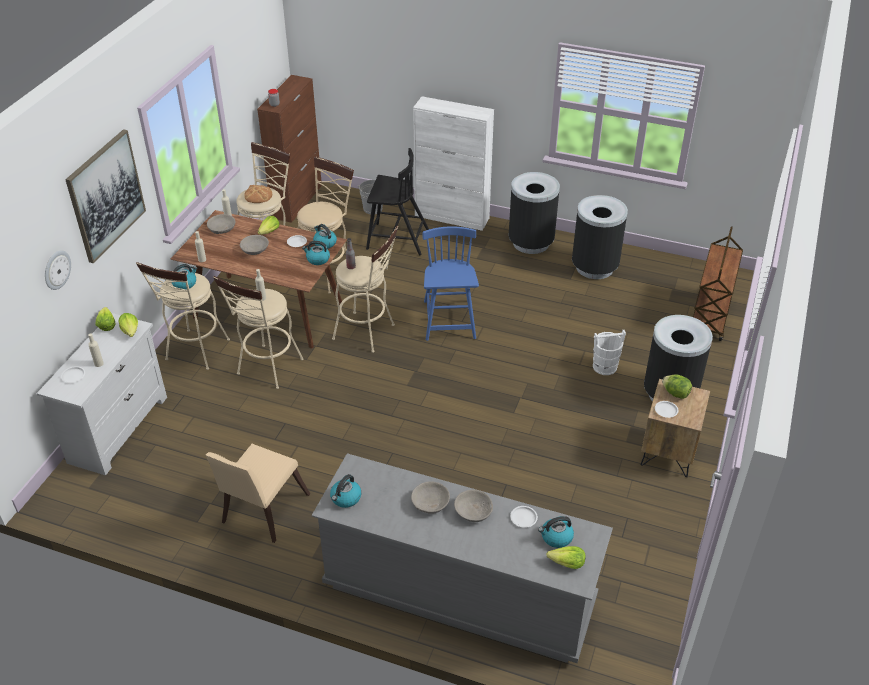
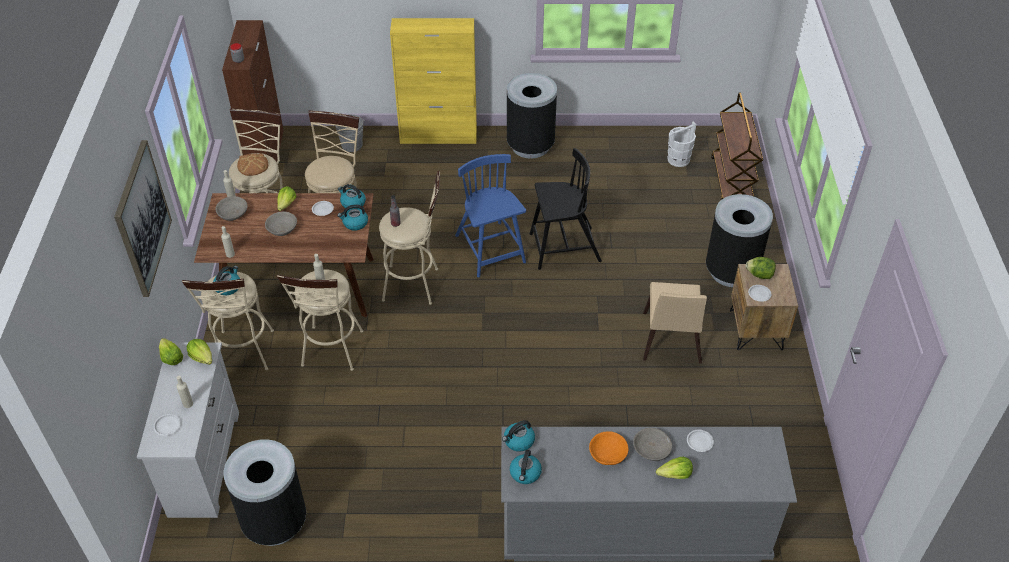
camera: 20 degrees left, 5 degrees up
(56, 269) = (124, 317): wall clock -> none
(262, 512) = (404, 506): beige chair -> beige chair (670, 342)
(396, 239) = (394, 174): black chair -> black chair (563, 248)
(430, 503) = (608, 454): grey bowl -> orange bowl
(452, 217) = (439, 136): white cabinet -> yellow cabinet
(556, 537) = (737, 452): kettle -> kettle (518, 441)
(567, 564) = (759, 474): lettuce -> lettuce (675, 475)
(595, 267) = (604, 158): black trash can -> black trash can (275, 522)
(605, 366) = (660, 259): white bucket -> white bucket (678, 159)

